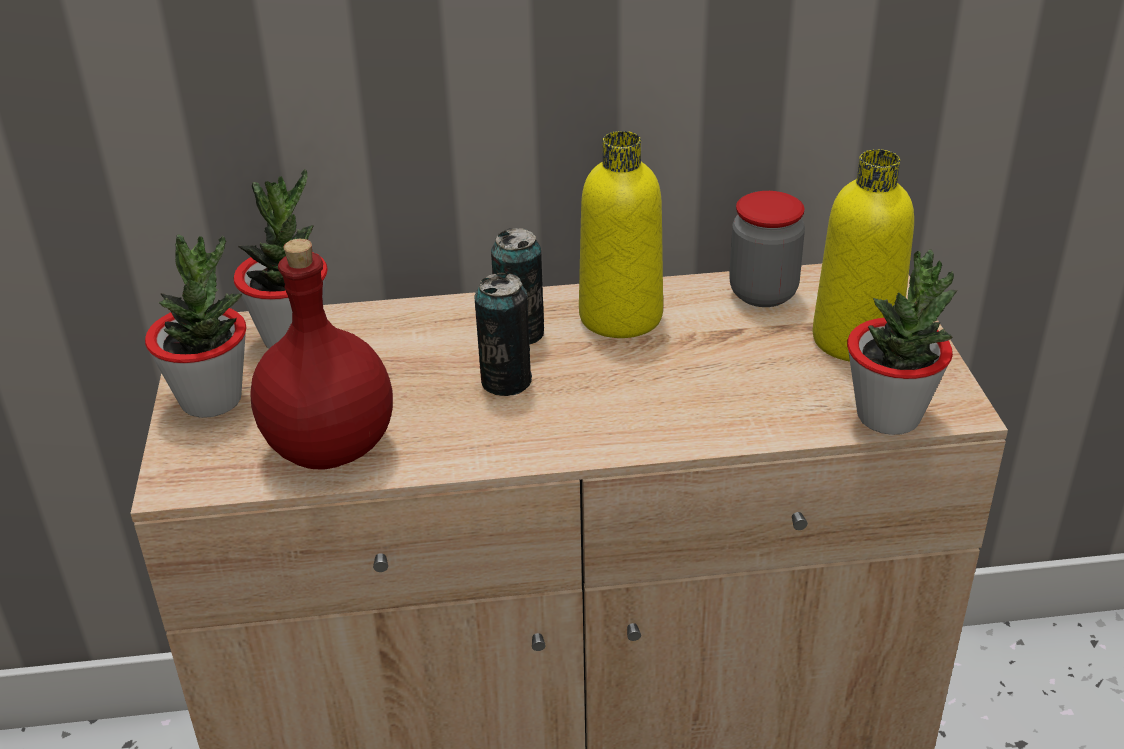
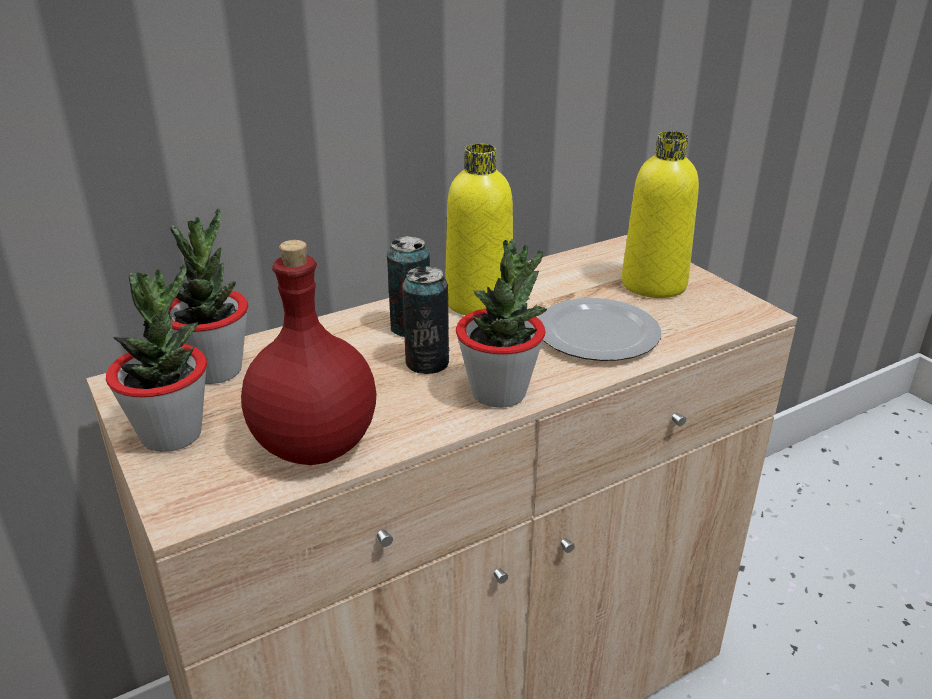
camera: 25 degrees left, 5 degrees down
(724, 390) = (595, 333): none -> plate
(763, 293) = (567, 269): jar -> none
(889, 416) = (719, 325): potted plant -> potted plant (499, 393)

